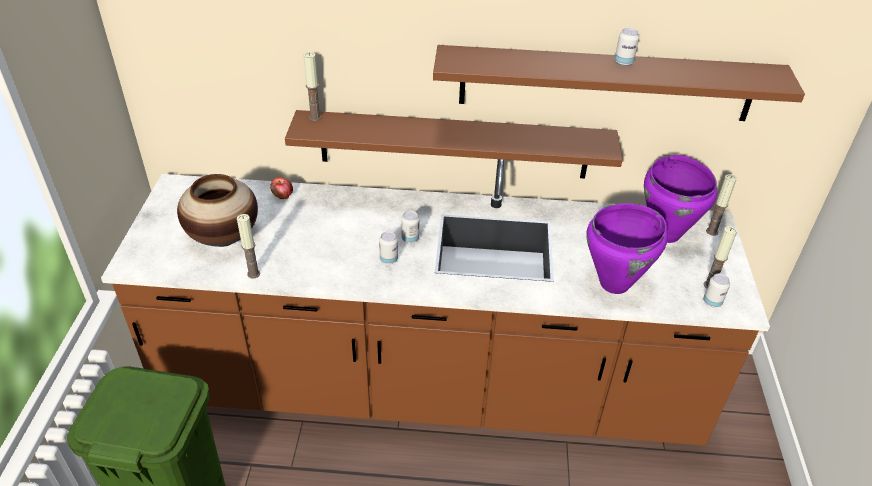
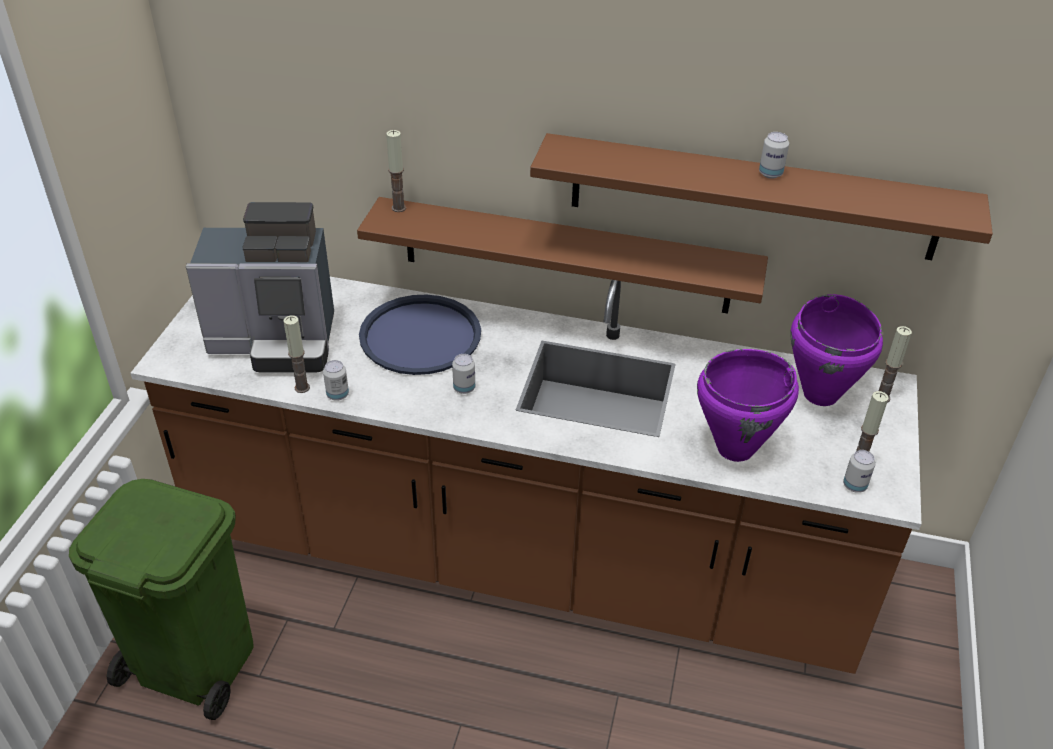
camera: 10 degrees right, 0 degrees up
(224, 237) = (277, 341): vase -> coffee machine
(282, 195) = (356, 297): apple -> none
(342, 221) = (420, 336): none -> blue tray
(410, 238) = (496, 366): can -> can (337, 395)

